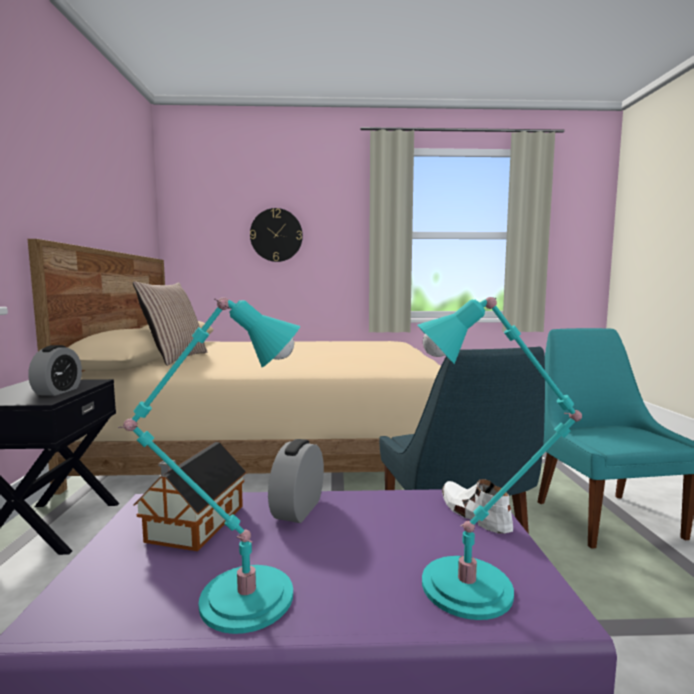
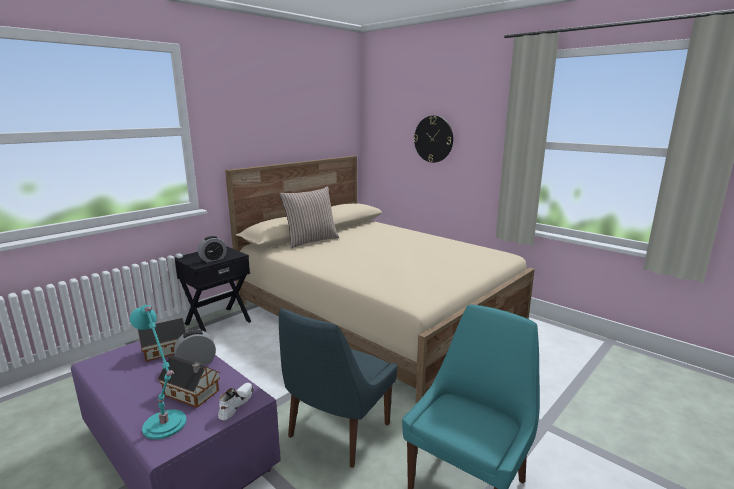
camera: 45 degrees right, 10 degrees up
(238, 598) = (122, 384): turquoise table lamp -> none
(394, 536) = (192, 393): none -> toy house

